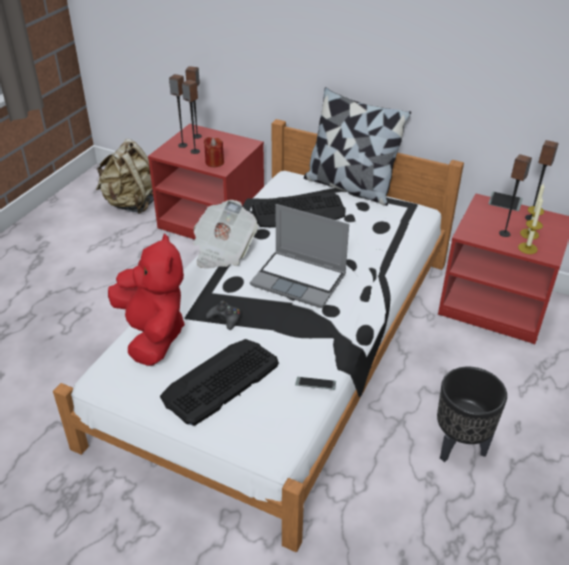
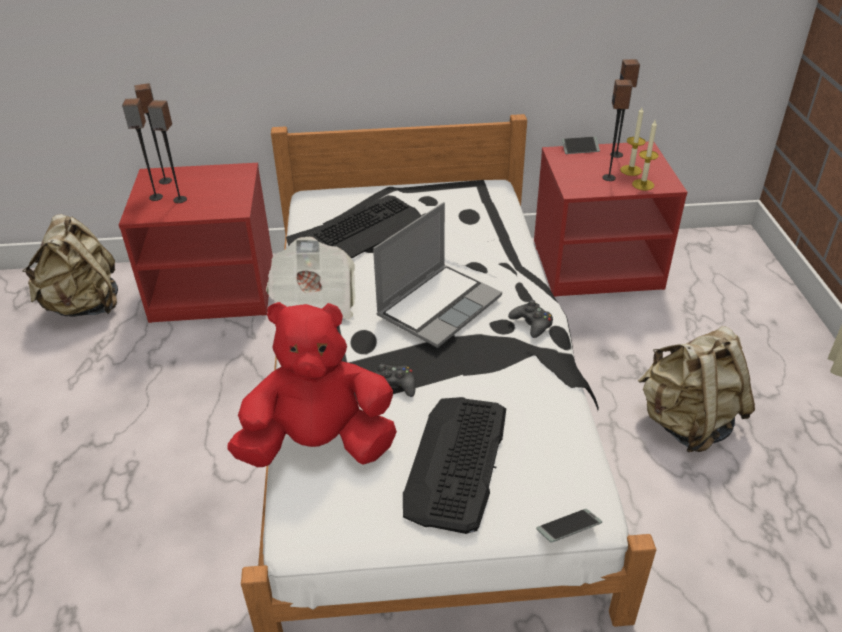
camera: 30 degrees left, 0 degrees up
(152, 334) = (319, 445): red plush toy -> red plush toy turned 45 degrees counterclockwise
(214, 162) = (219, 205): red candle -> none
(300, 280) = (439, 305): laptop -> laptop turned 45 degrees counterclockwise
(315, 386) = (566, 417): phone -> phone (568, 529)
(350, 186) = (394, 184): pillow -> none
(350, 317) = (532, 324): none -> black game controller
(458, 447) = (686, 423): black planter -> beige backpack

